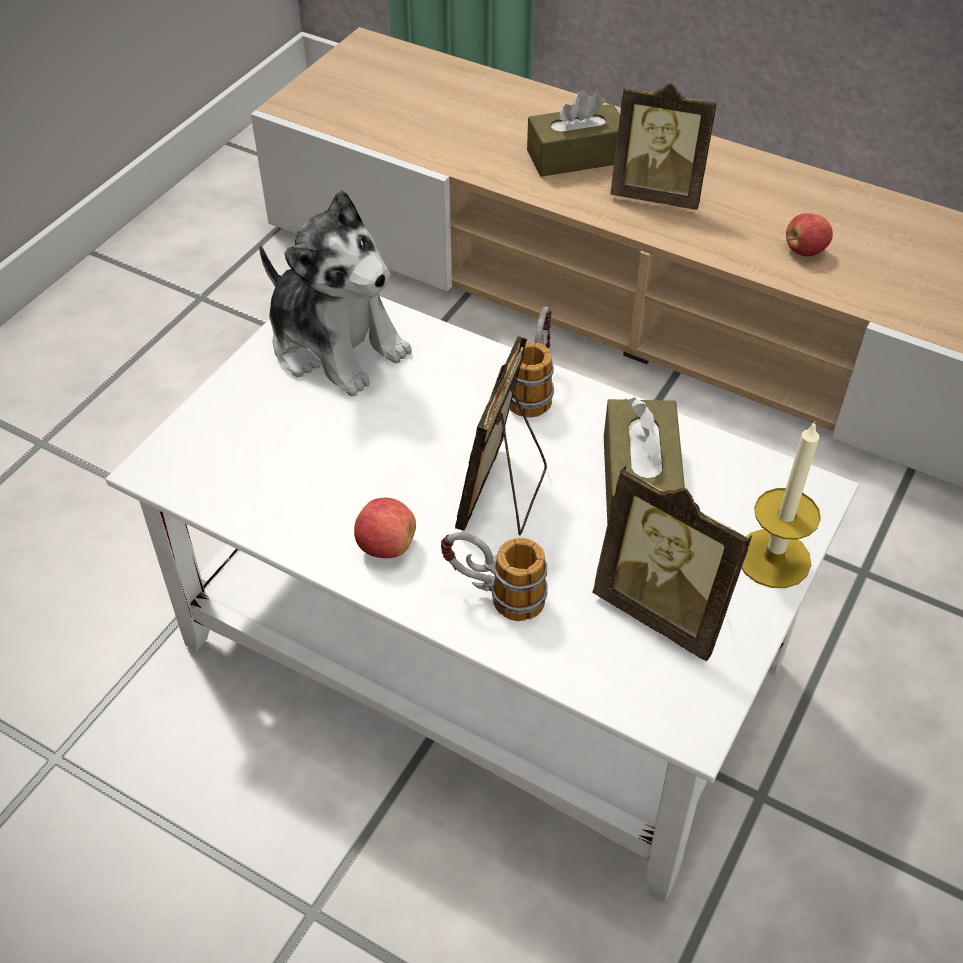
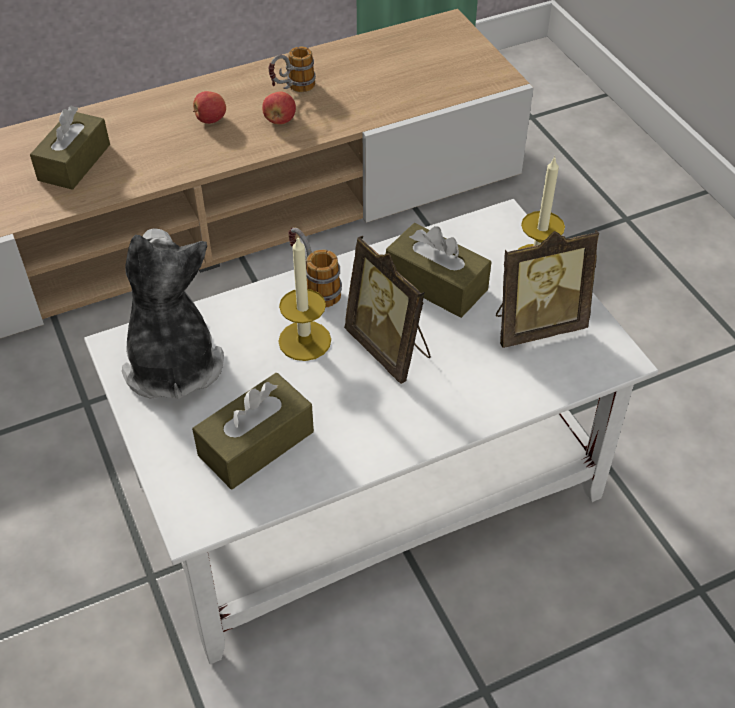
camera: 55 degrees left, 0 degrees up
(286, 459) = (256, 443): none -> brown tissue box
(336, 345) = (172, 363): plush toy -> plush toy turned 90 degrees counterclockwise
(386, 545) = (380, 427): apple -> apple (210, 119)
(451, 422) = (304, 340): none -> candle
(494, 596) = (465, 395): mug -> mug (292, 90)
(657, 194) = (157, 148): picture frame -> none

